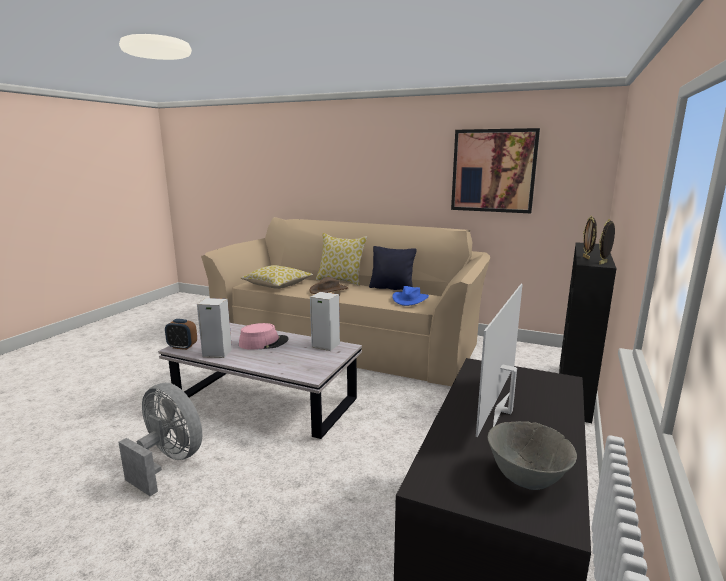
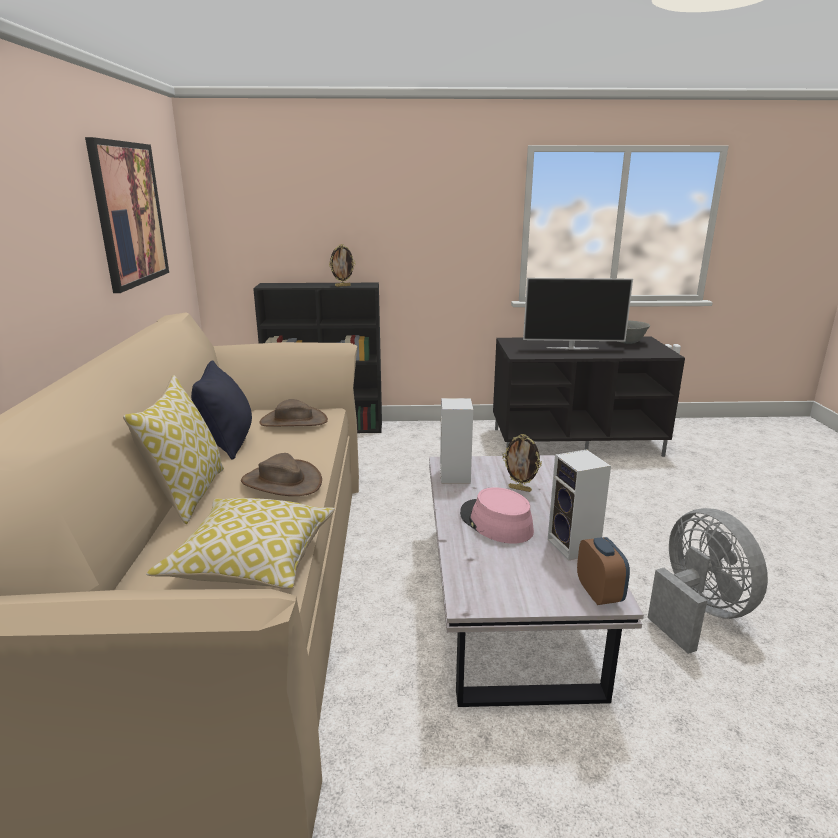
camera: 115 degrees left, 5 degrees up
(168, 462) = (697, 613): grey fan -> grey fan turned 150 degrees clockwise
(410, 299) = (293, 421): blue hat -> brown hat
(603, 263) = (363, 283): picture frame -> picture frame (520, 489)

